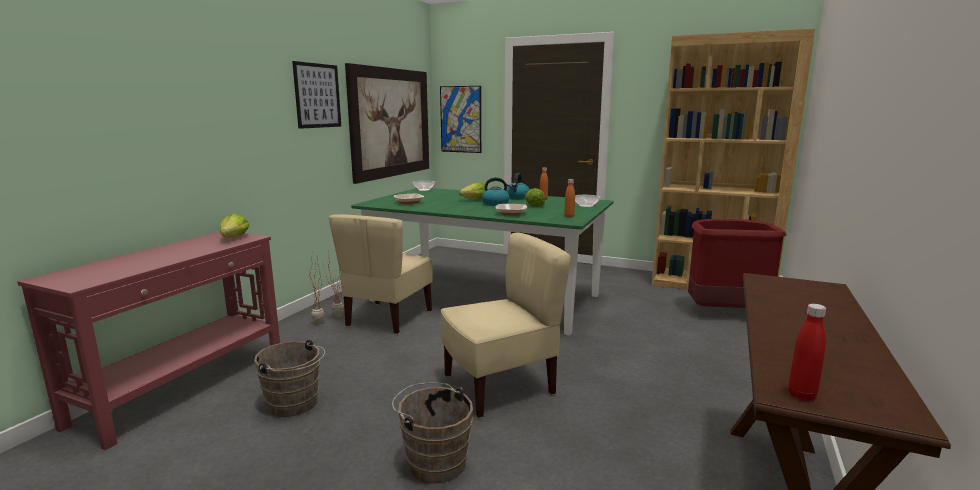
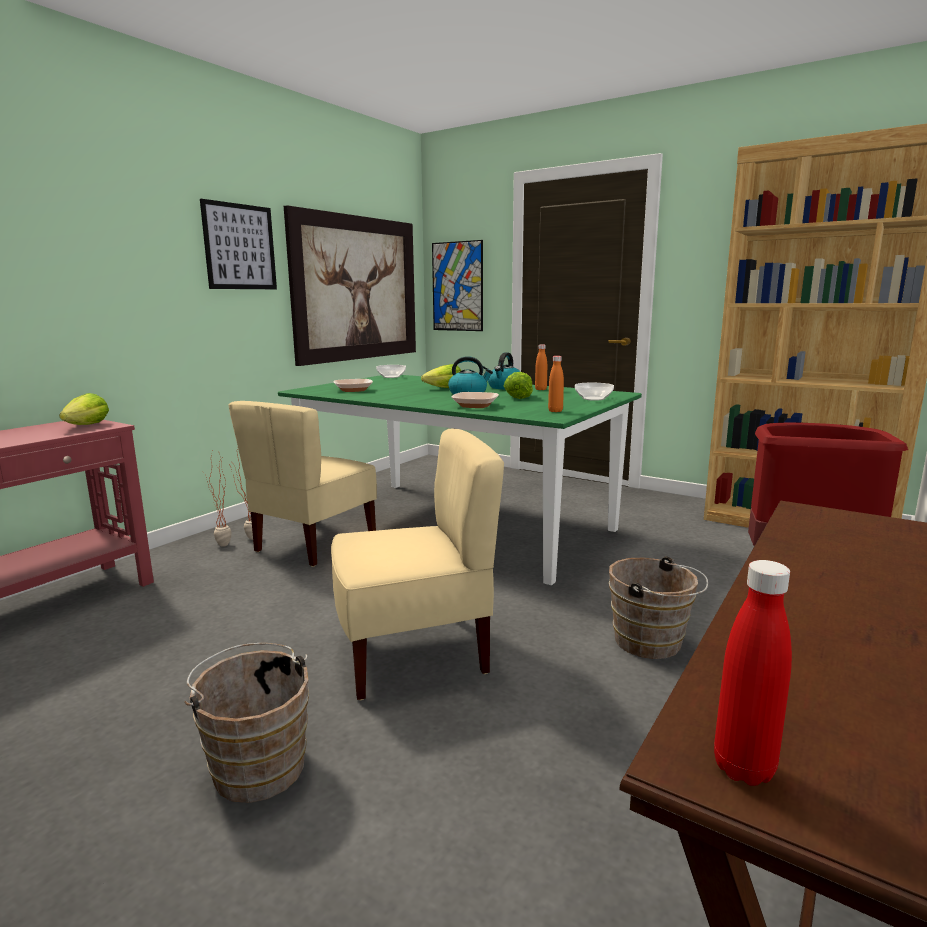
camera: 10 degrees right, 0 degrees up
(295, 405) = (125, 656): brown bucket -> brown bucket (652, 643)

